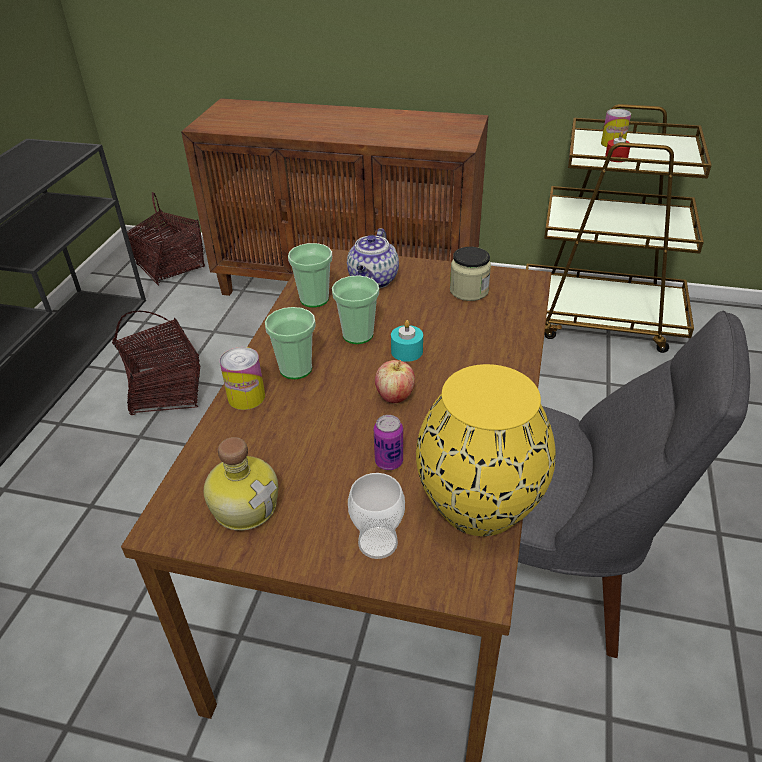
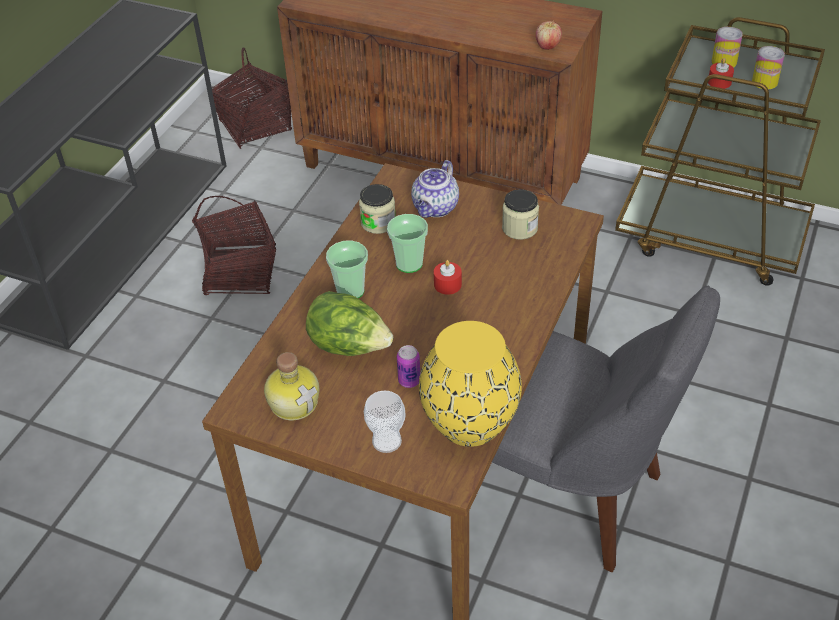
camera: 10 degrees right, 5 degrees up
(246, 397) = (306, 312): can -> can (764, 82)
(306, 430) = (349, 346): none -> lettuce
(314, 299) = (378, 223): cup -> jar
(395, 396) = (427, 325): apple -> apple (548, 46)
(407, 351) = (447, 284): turquoise candle -> red candle

